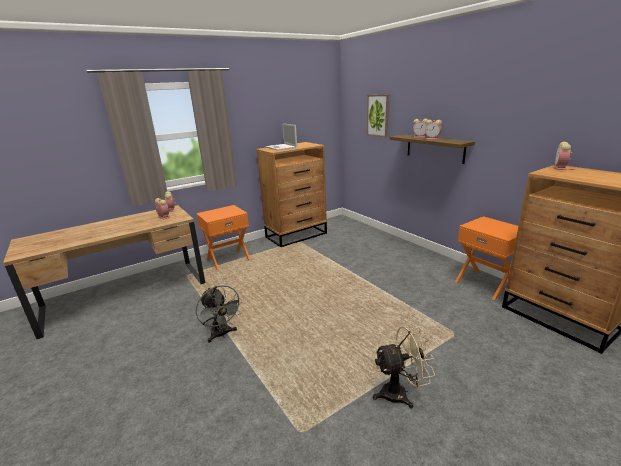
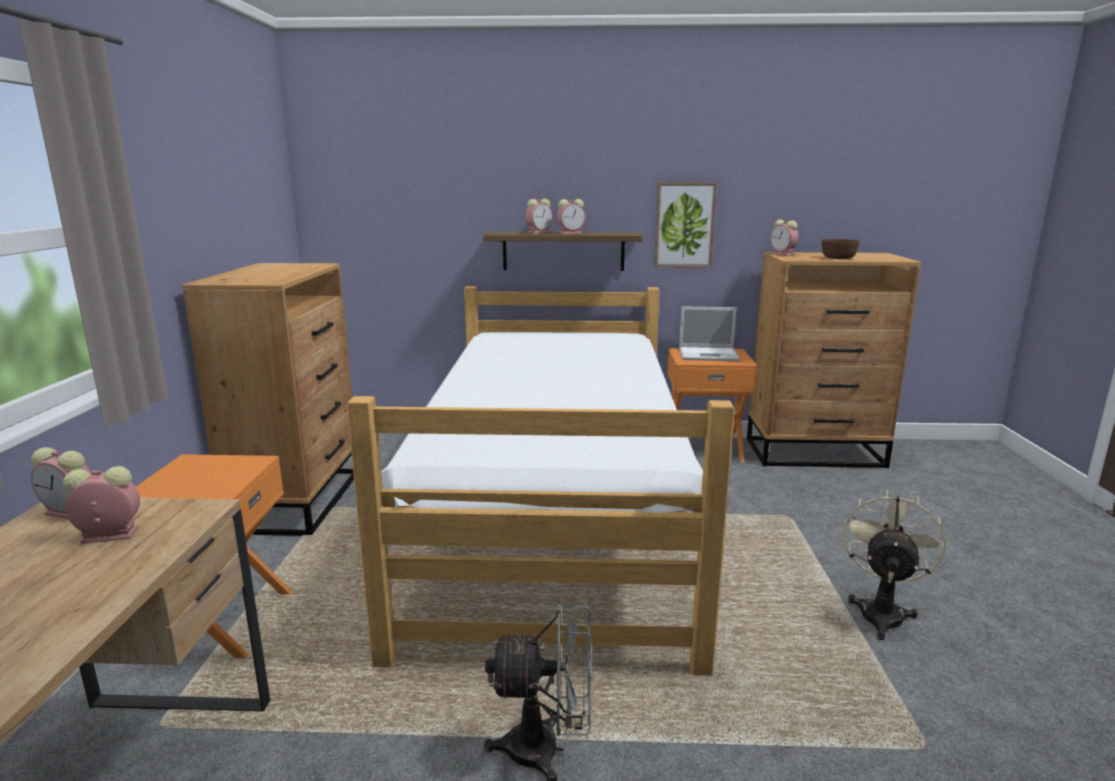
camera: 55 degrees left, 5 degrees down
(281, 147) = (254, 275): laptop -> laptop (709, 354)
(353, 277) = (555, 517): none -> bed
(378, 115) = (416, 197): picture -> picture (684, 225)
(588, 177) = (838, 258): none -> brown bowl

